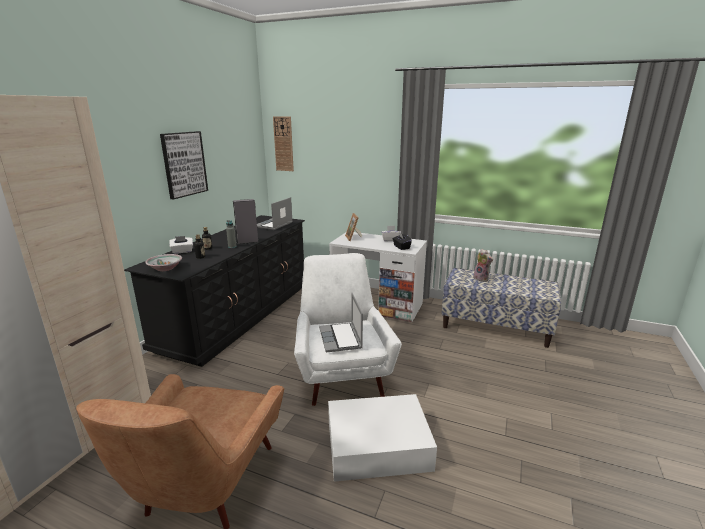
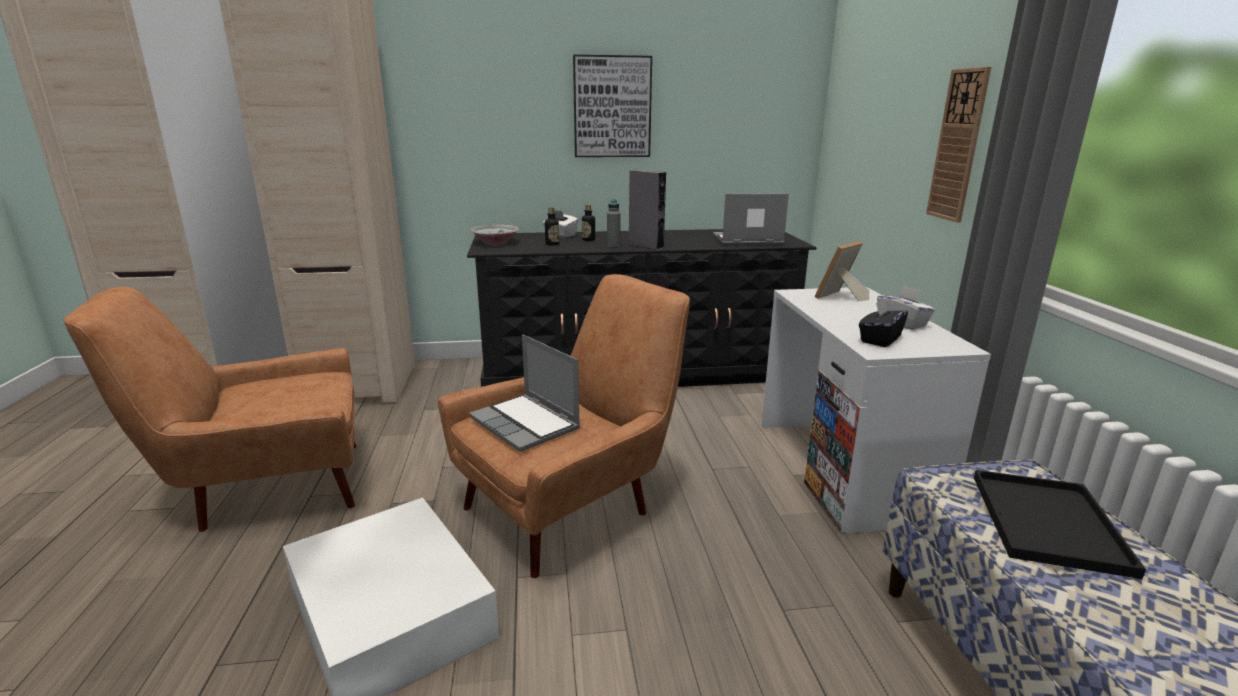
camera: 60 degrees right, 0 degrees up
(283, 144) = (845, 92): wall clock -> wall clock (958, 146)
(341, 338) = (526, 424): laptop -> laptop turned 90 degrees counterclockwise
(342, 372) = (572, 505): white armchair -> brown armchair
(481, 279) = (1045, 520): plush toy -> black tray

